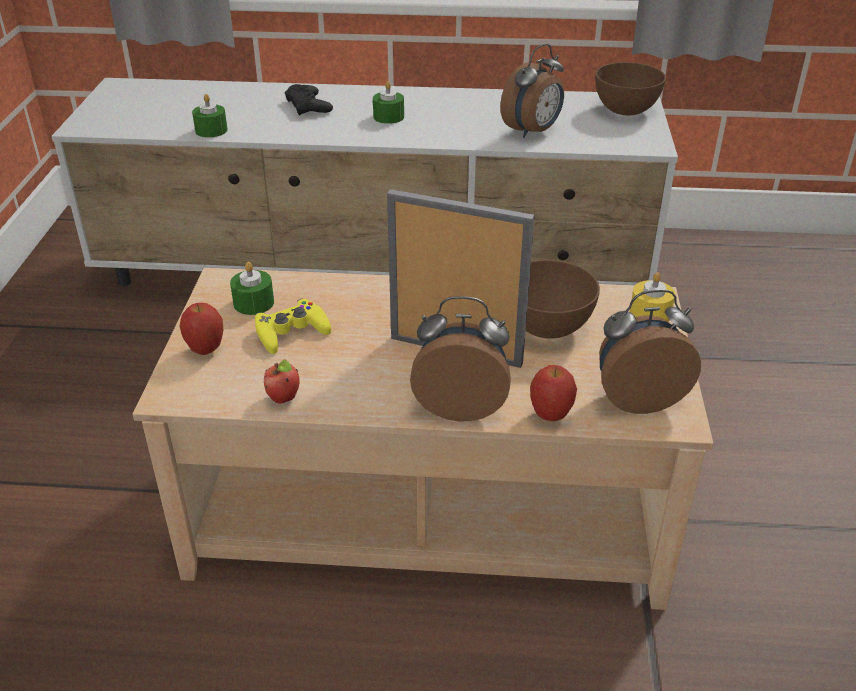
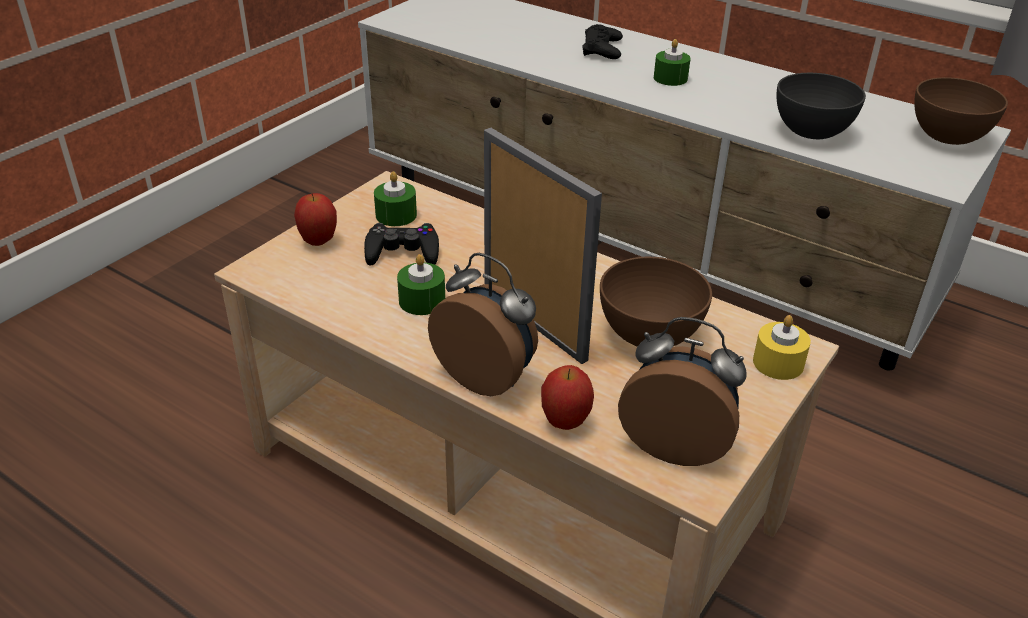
camera: 30 degrees right, 0 degrees up
(211, 130) = (491, 49): green candle -> green candle (422, 301)
(284, 399) = (340, 308): apple -> none
(291, 332) = (402, 252): yellow game controller -> black game controller
(533, 132) = (812, 131): alarm clock -> grey bowl

